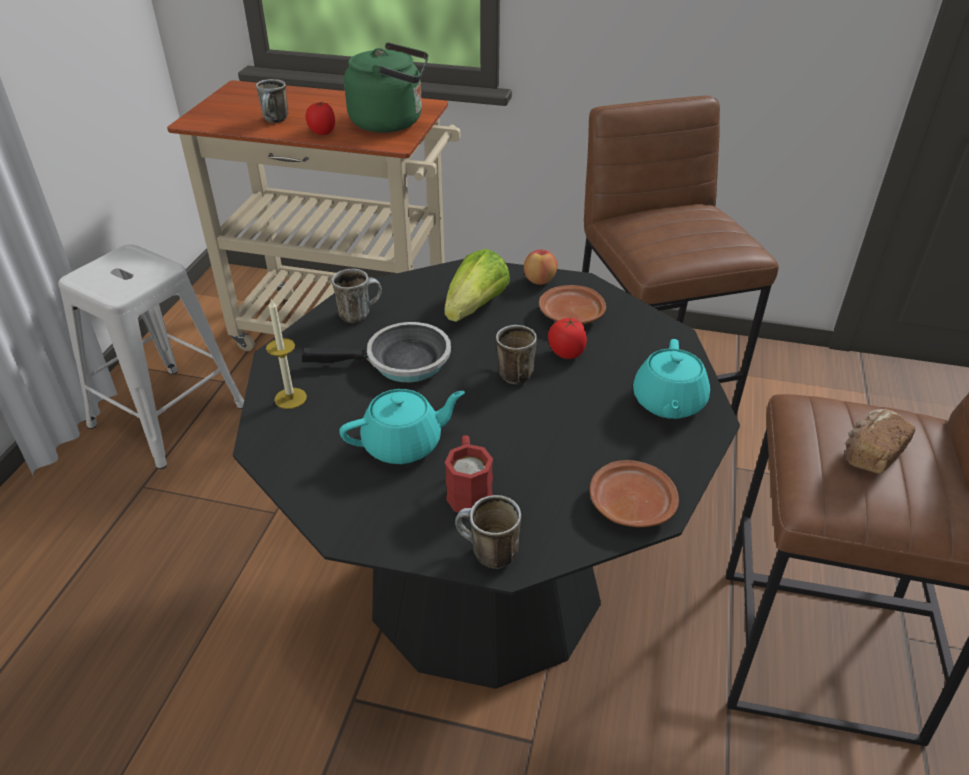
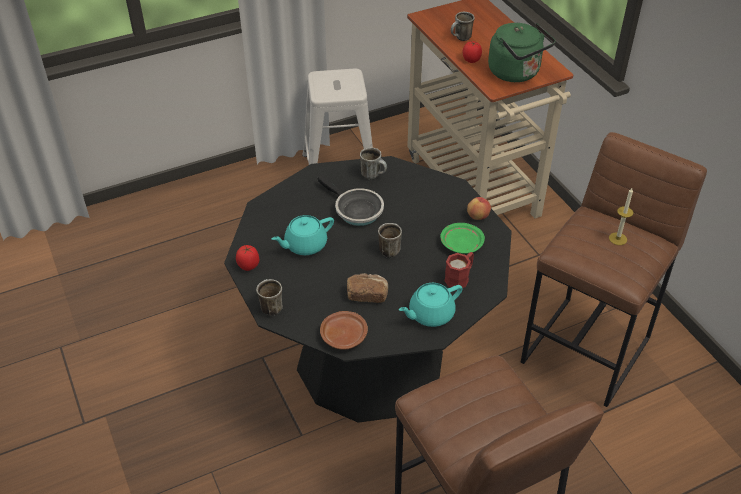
camera: 50 degrees right, 5 degrees up
(290, 398) = (295, 194): candle -> candle (617, 239)
(404, 444) = (305, 245): turquoise teapot -> turquoise teapot turned 120 degrees clockwise
(468, 490) = (299, 280): red mug -> red mug (460, 277)
(475, 307) = (426, 208): lettuce -> none
(566, 353) = (427, 259): tomato -> tomato (248, 266)
(571, 316) = (461, 244): brown plate -> green plate
(871, 453) = (473, 406): bread -> bread (367, 295)

